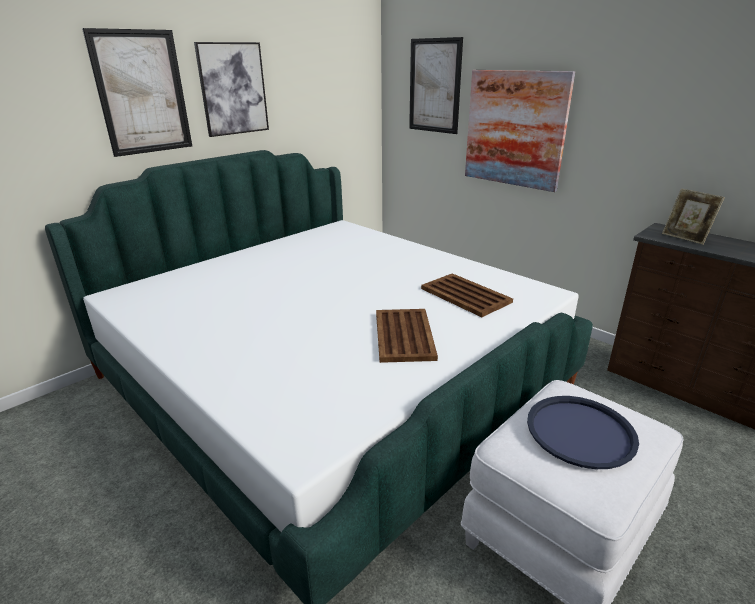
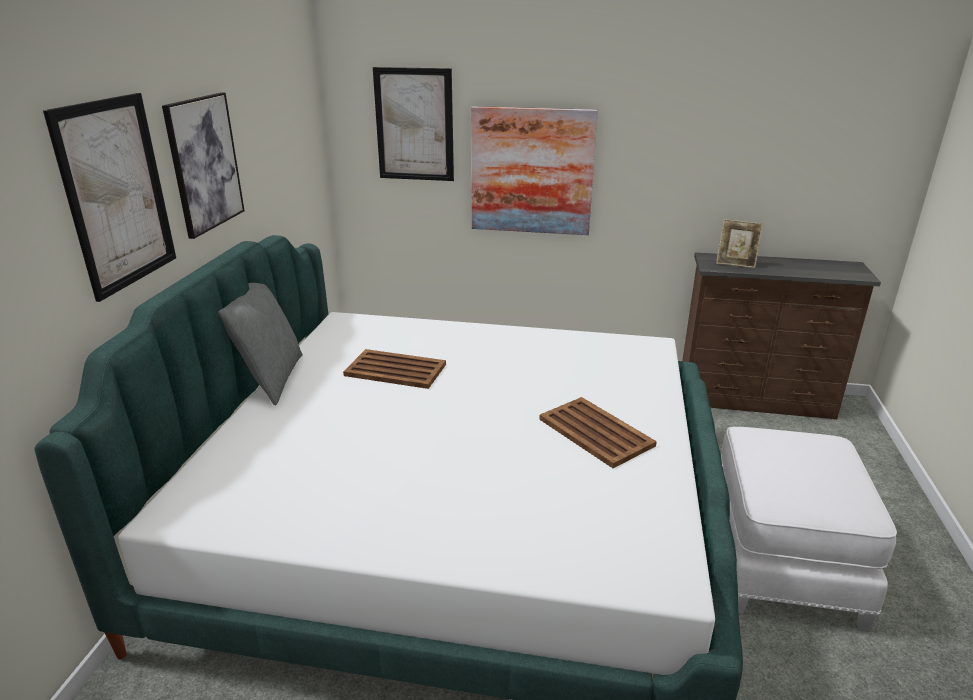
camera: 35 degrees left, 0 degrees up
(255, 246) = (271, 379): none -> grey pillow
(466, 296) = (592, 370): brown tray -> brown tray (396, 370)
(580, 432) = (801, 464): blue tray -> none

